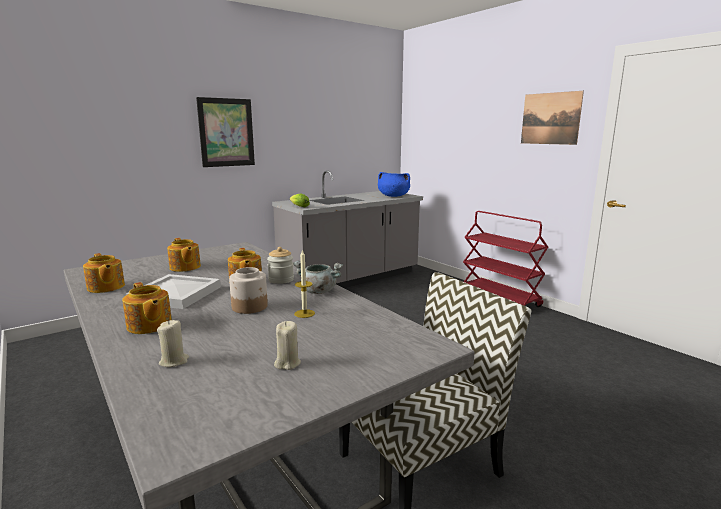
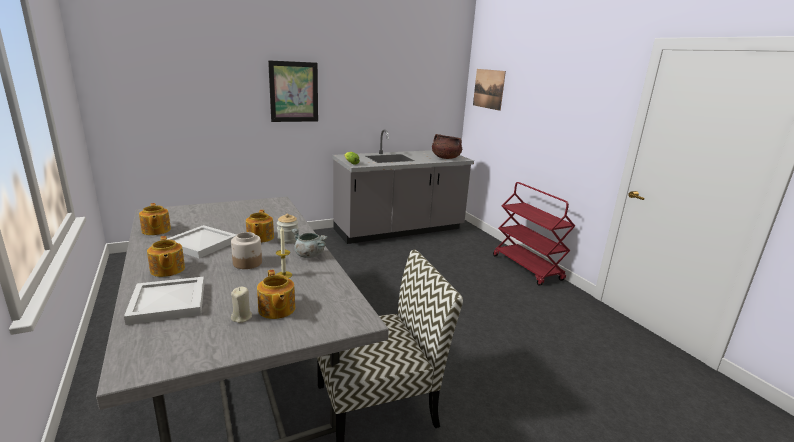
camera: 10 degrees right, 5 degrees up
(174, 361) = (167, 303): beige candle -> white tray
(185, 267) = (223, 218): teapot -> teapot (276, 309)
(393, 196) = (445, 158): blue cooking pot -> brown cooking pot
(550, 118) = (590, 102): picture -> picture (488, 89)

